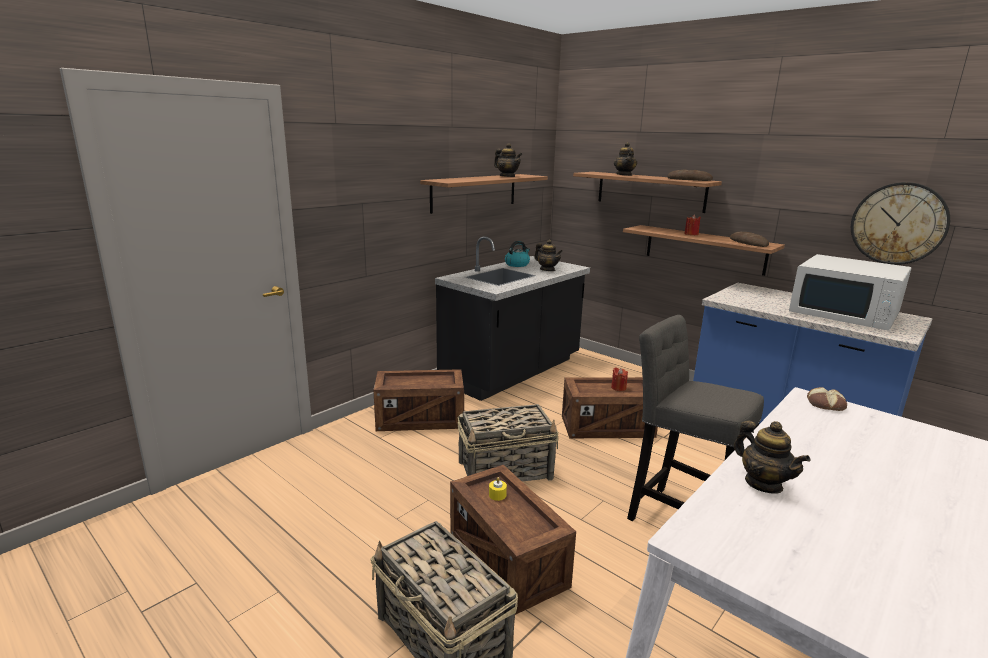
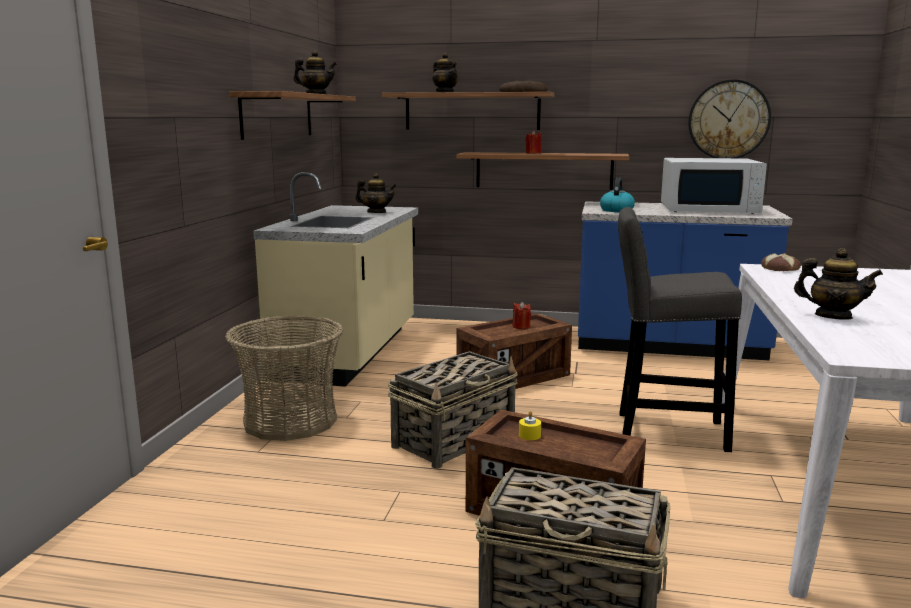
camera: 30 degrees left, 5 degrees down
(420, 419) = (290, 421): crate -> basket
(512, 372) = (350, 352): black counter -> beige counter
(517, 264) = (331, 212): kettle -> kettle (616, 210)
(748, 243) = (598, 154): bread -> none

